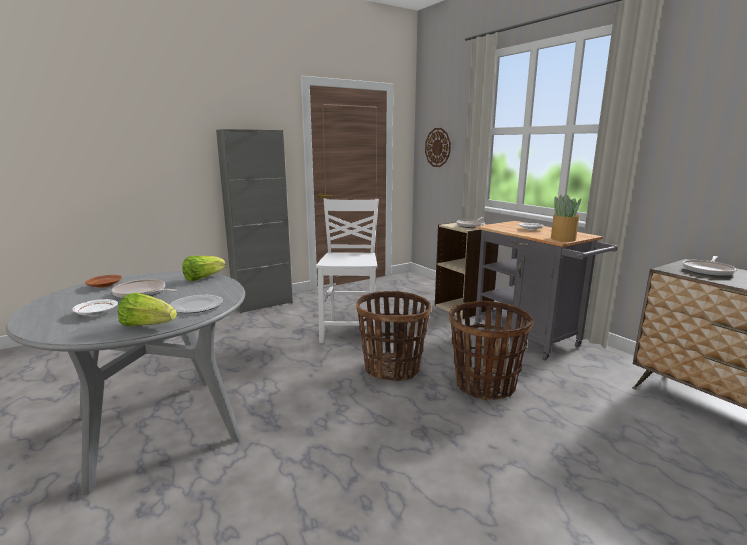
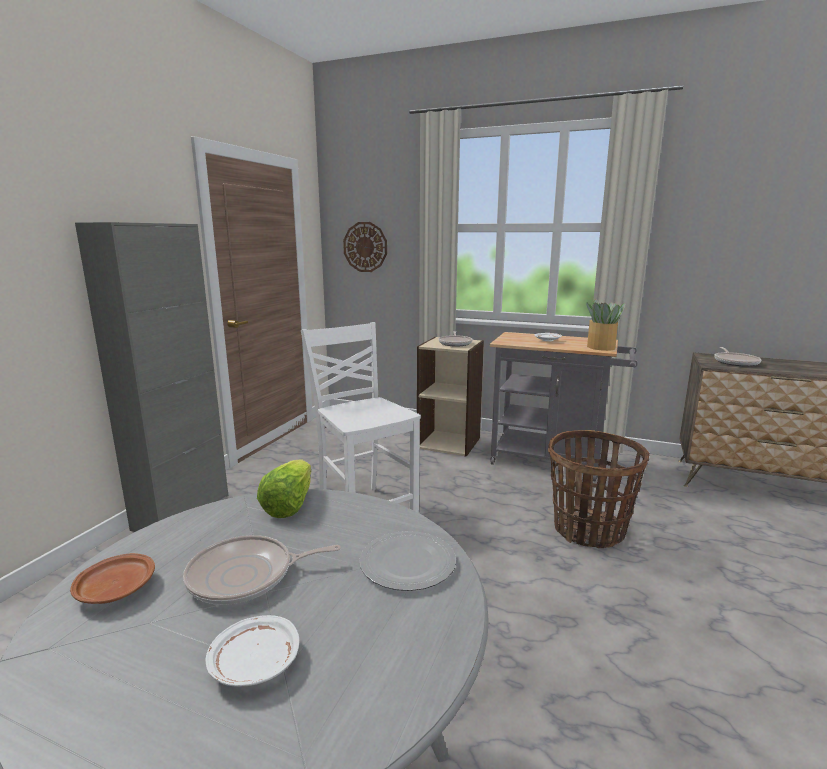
camera: 35 degrees left, 0 degrees up
(147, 325) = (423, 640): lettuce -> none
(392, 369) = (482, 547): basket -> none

